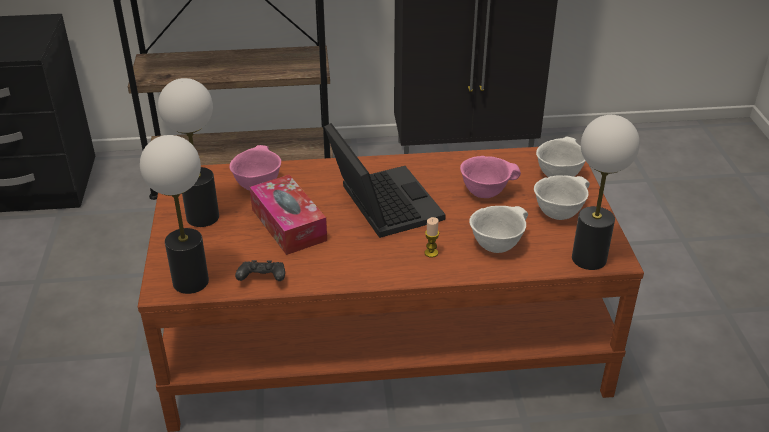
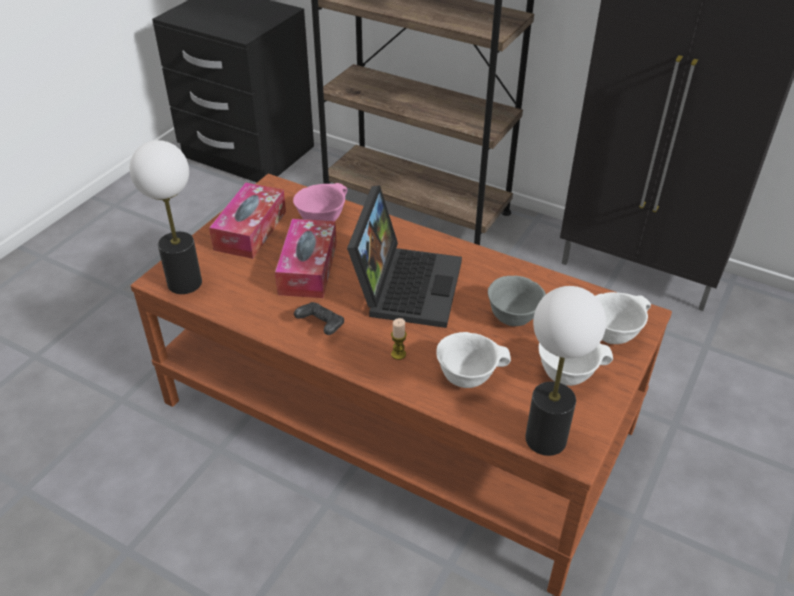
camera: 35 degrees right, 5 degrees up
(202, 217) = (250, 230): table lamp -> tissue box
(262, 280) = (236, 308): black game controller -> black game controller (321, 326)
(485, 192) = (515, 318): pink bowl -> grey bowl

